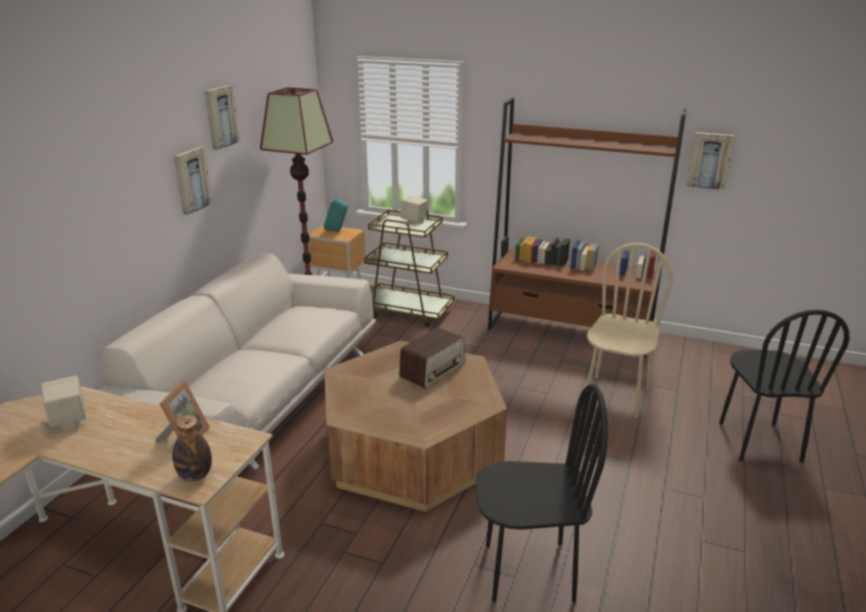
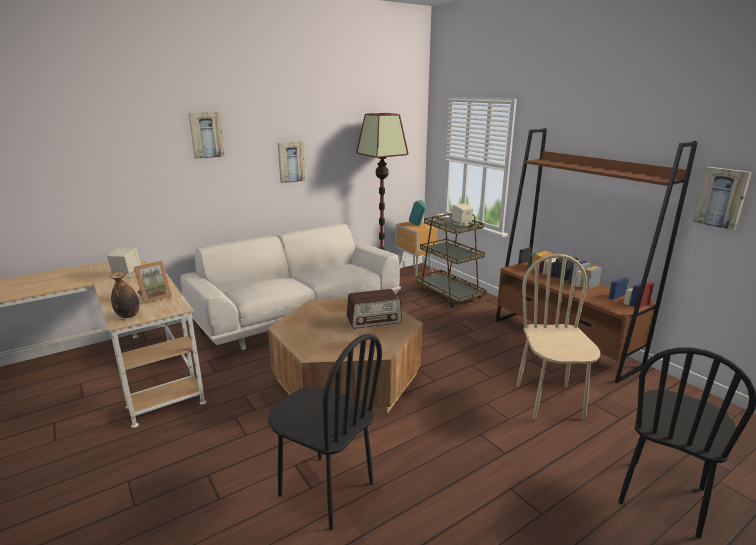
camera: 35 degrees right, 5 degrees down
(220, 117) = (324, 125): picture -> picture (206, 135)
(616, 396) = (550, 401): beige chair -> beige chair turned 60 degrees counterclockwise

